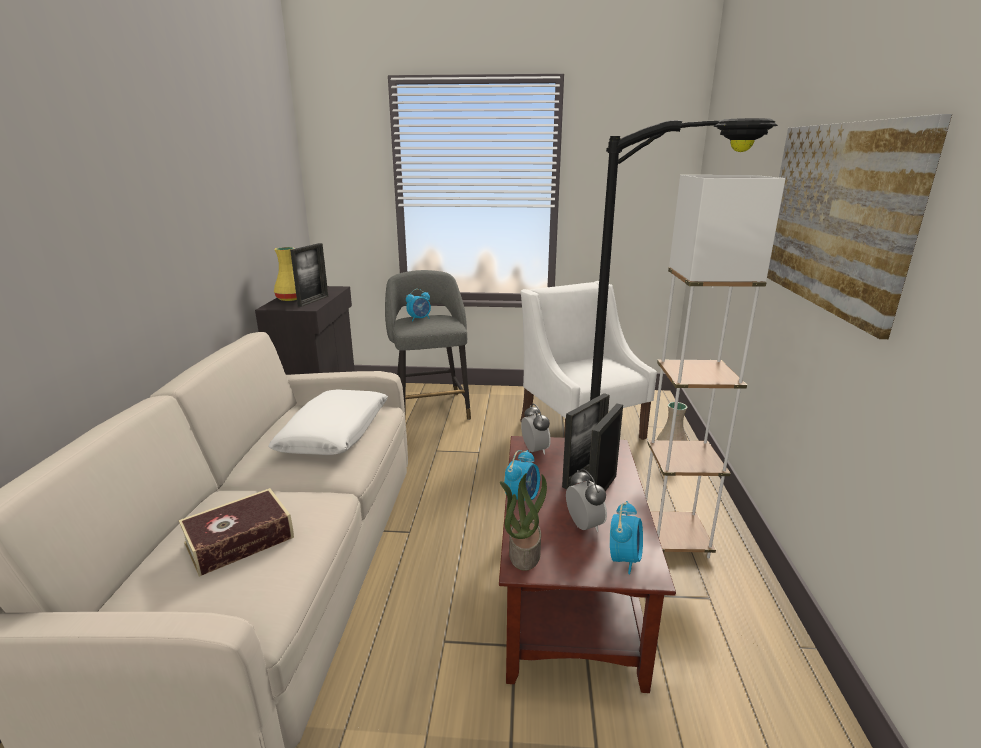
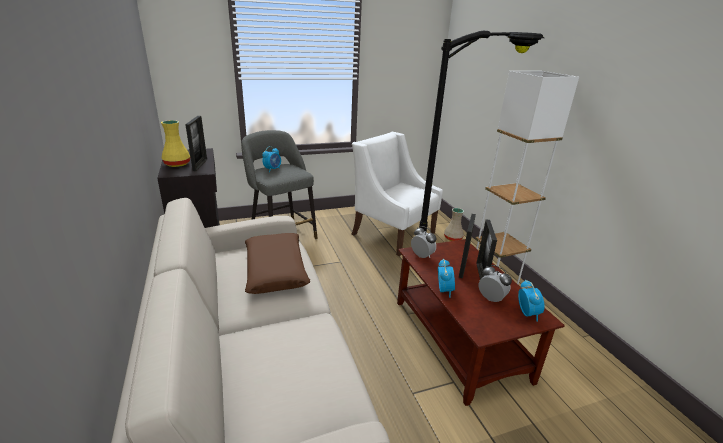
camera: 25 degrees left, 5 degrees up
(239, 540) = (288, 369): book -> none
(335, 433) = (276, 270): white pillow -> brown pillow
(523, 553) = (475, 324): potted plant -> none
(834, 216) = (589, 97): picture -> none

